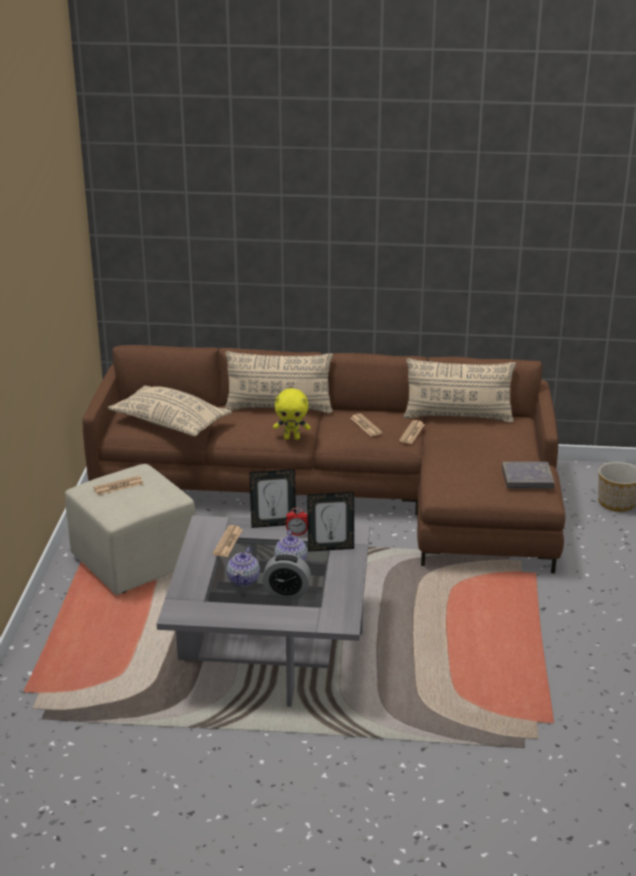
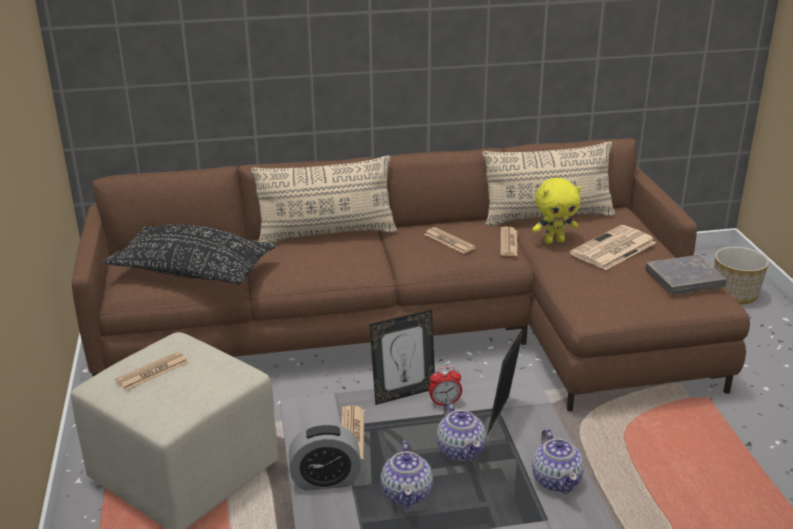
camera: 15 degrees left, 0 degrees up
(170, 422) = (192, 271): beige pillow -> black pillow
(286, 592) = (482, 502): alarm clock -> alarm clock (325, 480)
(292, 438) = (363, 269): yellow plush toy -> yellow plush toy (554, 241)
(330, 548) = (503, 417): picture frame -> picture frame turned 135 degrees clockwise
(341, 588) = (556, 480): none -> teapot
(488, 448) = (613, 249): none -> newspaper

